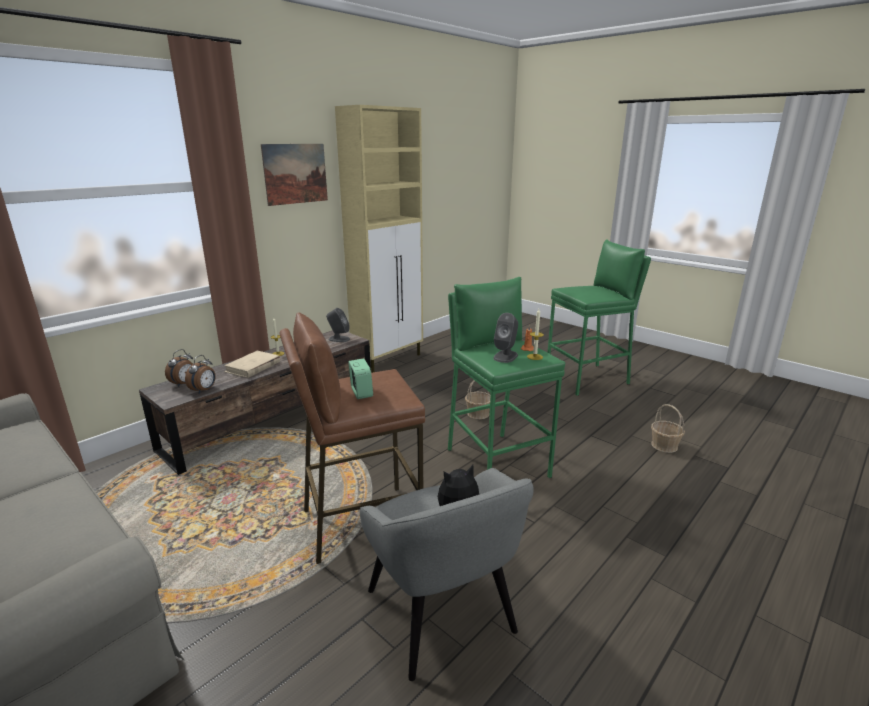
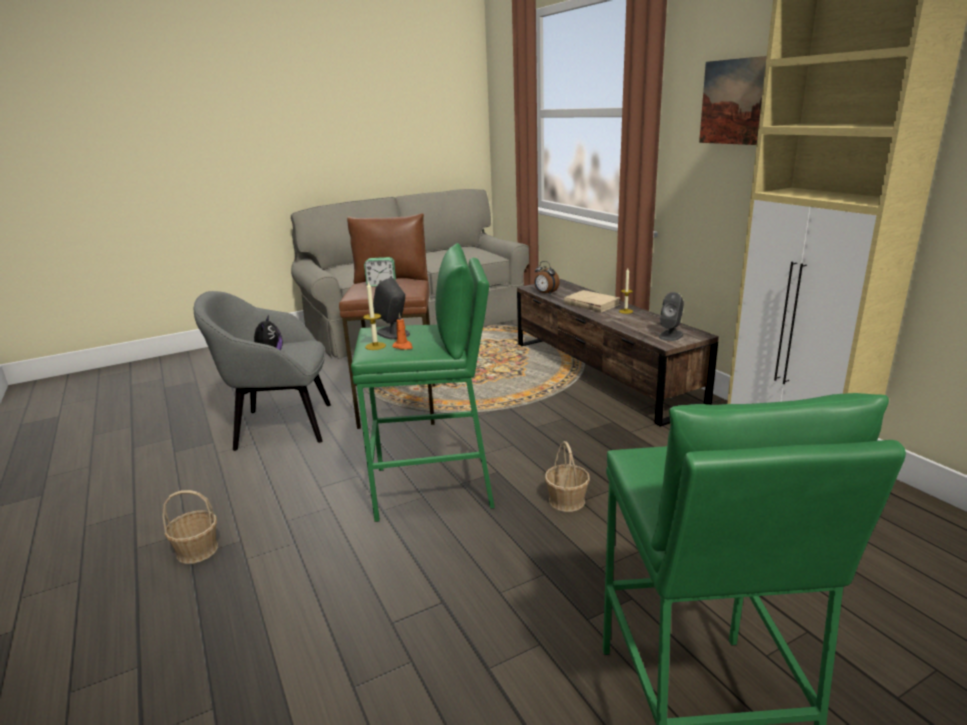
camera: 110 degrees right, 0 degrees up
(184, 383) = (563, 288): alarm clock -> none
(664, 446) = (349, 694): basket -> basket (197, 550)

